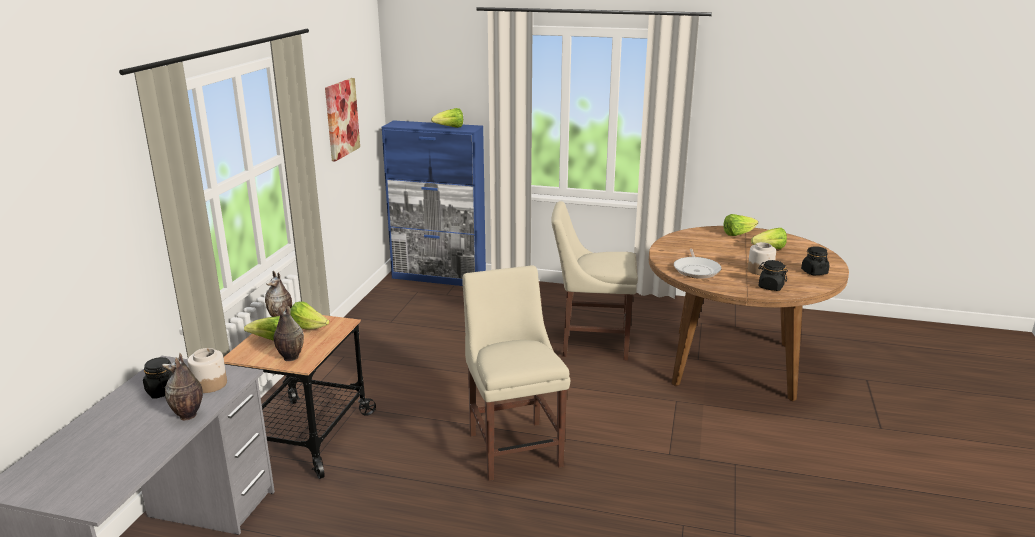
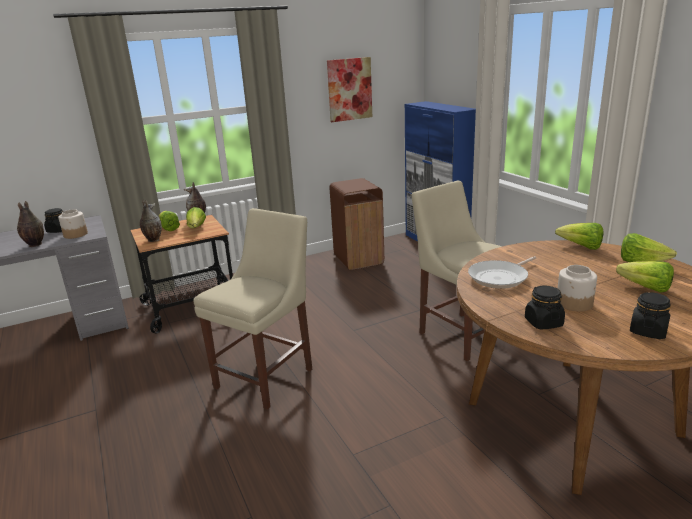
camera: 50 degrees right, 0 degrees up
(391, 318) = (359, 259): none -> brown trash can
(450, 128) = (447, 108): lettuce -> lettuce (581, 247)

